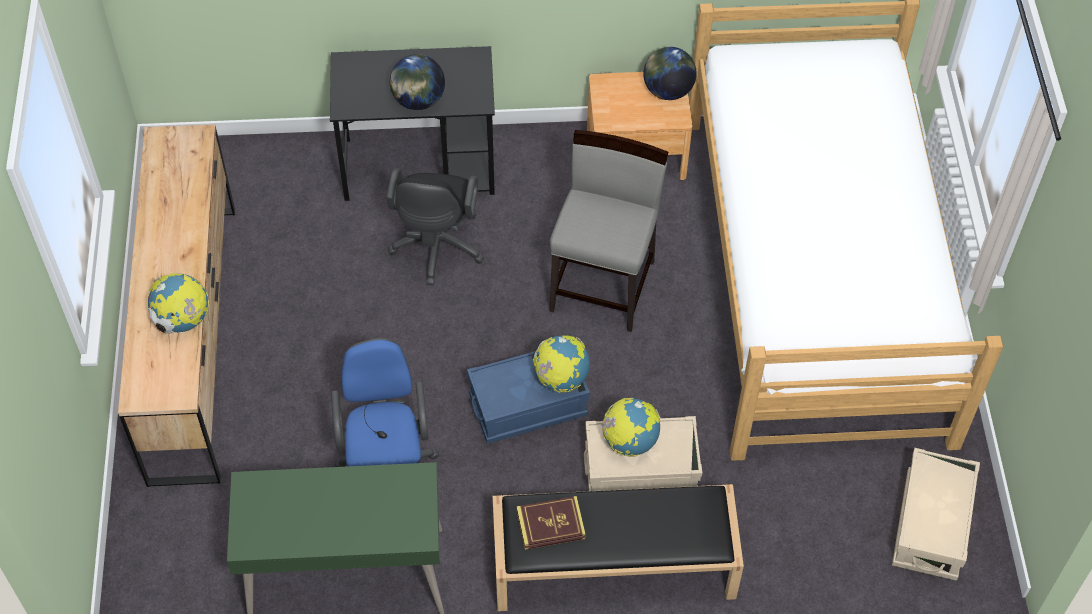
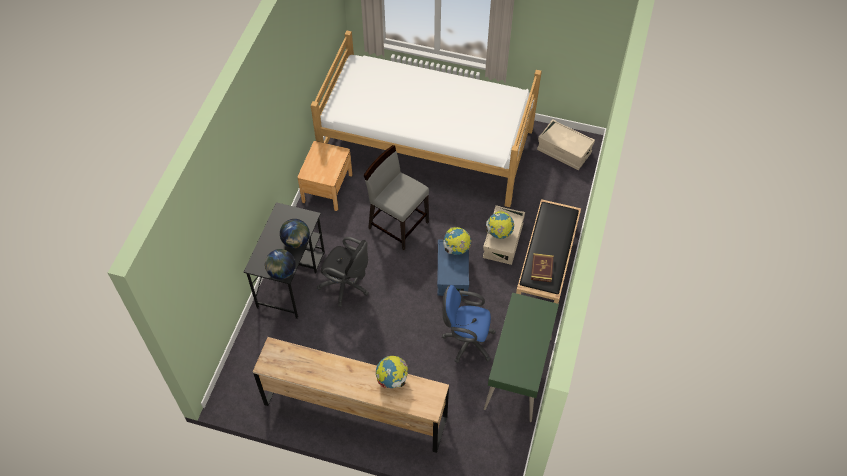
camera: 70 degrees left, 0 degrees up
(667, 90) = (323, 150): globe -> globe (281, 272)

